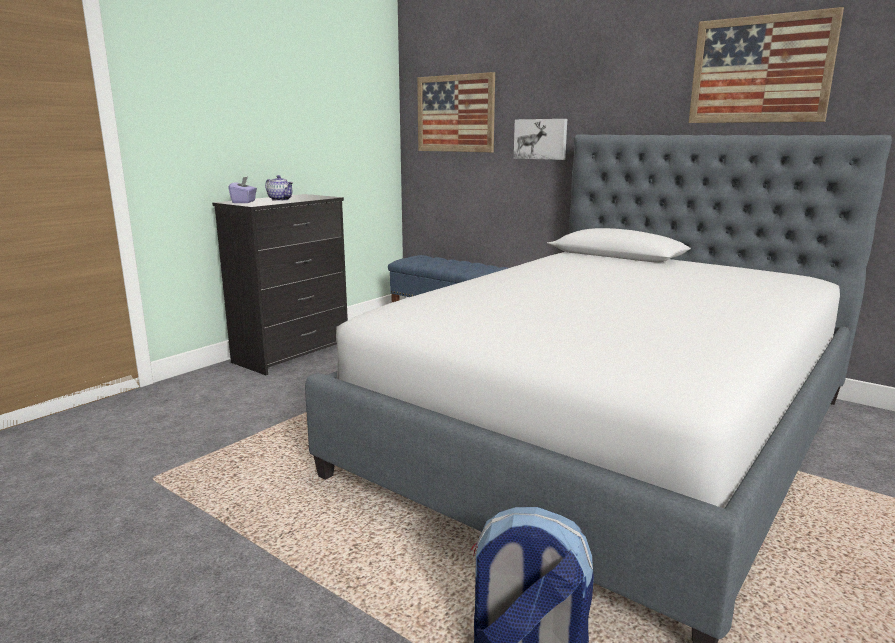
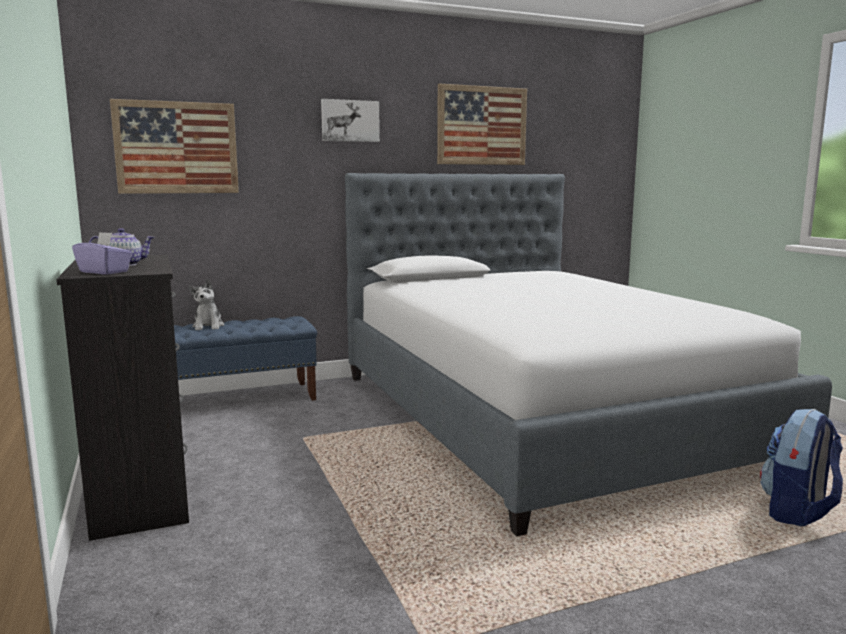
camera: 60 degrees left, 5 degrees down
(449, 263) = (208, 326): none -> plush toy
(541, 139) = (298, 177): picture -> picture (350, 121)

